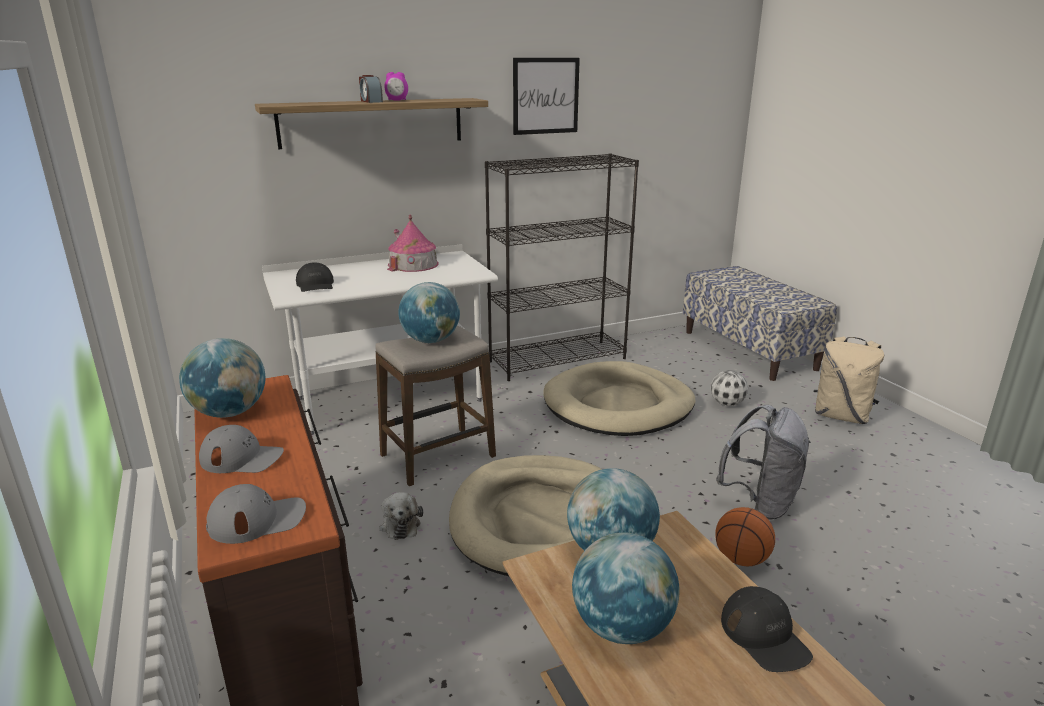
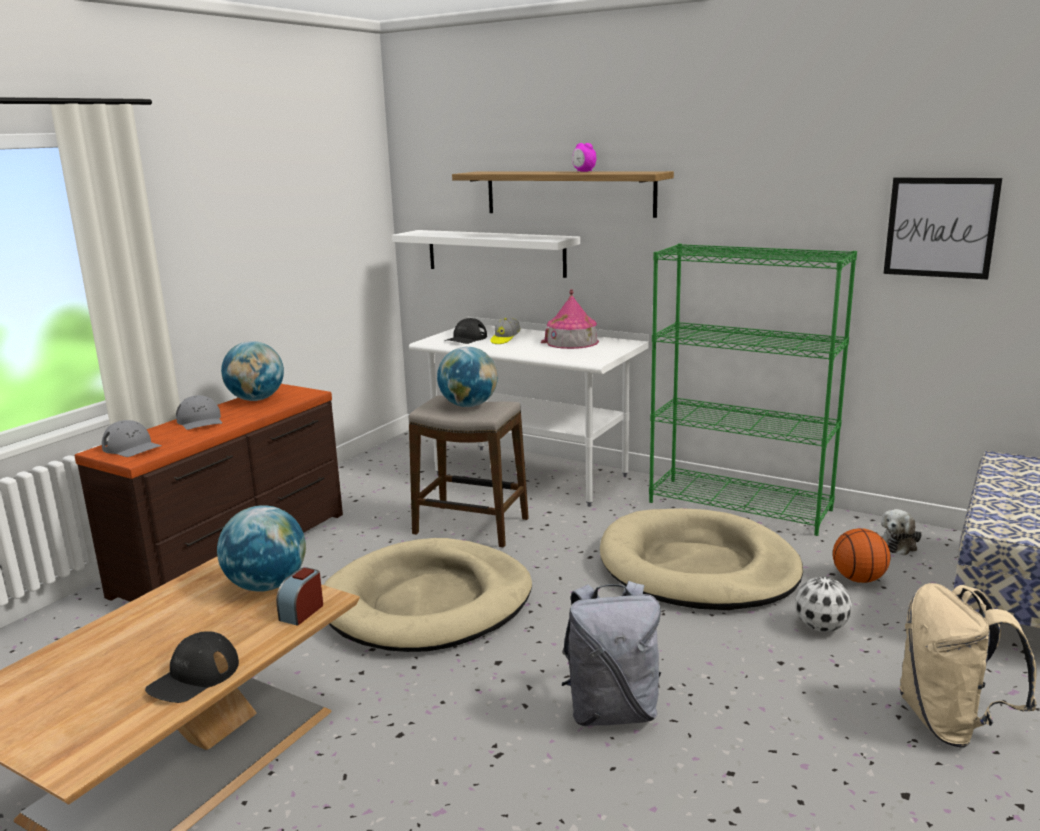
camera: 55 degrees right, 5 degrees down
(288, 191) = (495, 253): none -> white shelf
(353, 276) = (505, 339): none -> cap
(371, 101) = (554, 172): alarm clock -> alarm clock (302, 612)
(400, 524) = (360, 551): plush toy -> plush toy (898, 544)
(545, 96) = (765, 171): picture -> picture (940, 227)
(558, 360) = (740, 506): black bookcase -> green bookcase
(622, 627) = (169, 616): globe -> none
(741, 559) = (485, 726): basketball -> basketball (858, 579)

